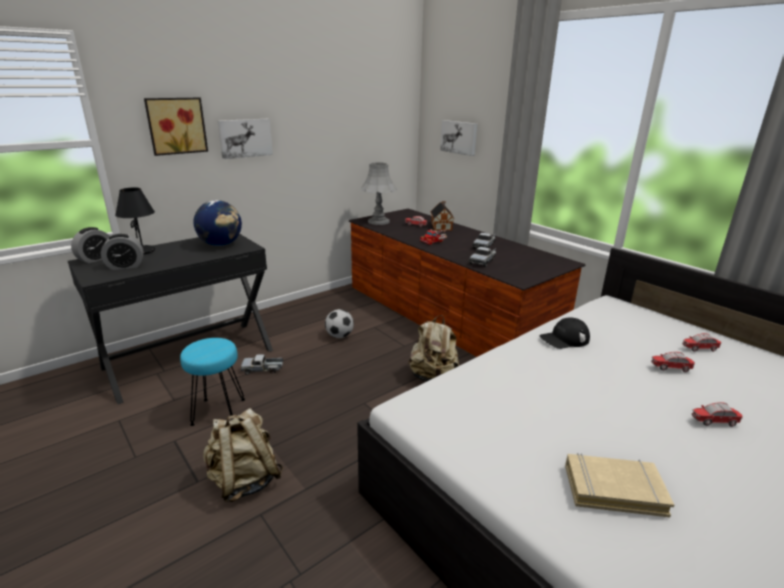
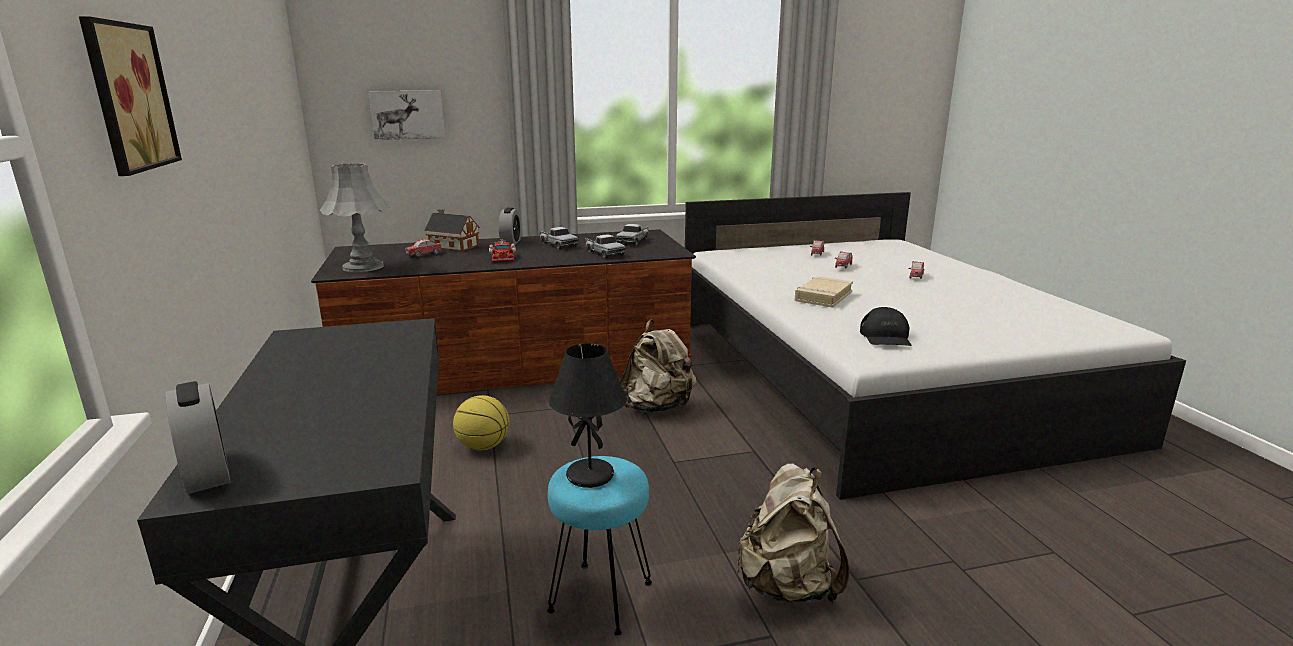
camera: 65 degrees left, 5 degrees down
(125, 266) = (341, 434): alarm clock -> alarm clock (511, 242)
(143, 251) = (255, 415): black table lamp -> black table lamp (591, 475)
(221, 244) = (351, 344): globe -> none
(245, 138) = (197, 128): picture -> none
(262, 369) = (507, 534): toy truck -> toy truck (633, 241)
(339, 336) = (483, 446): football -> basketball
(564, 339) = (773, 280): black cap -> black cap (886, 337)
(613, 489) = (992, 317): beige book -> beige book (823, 296)

